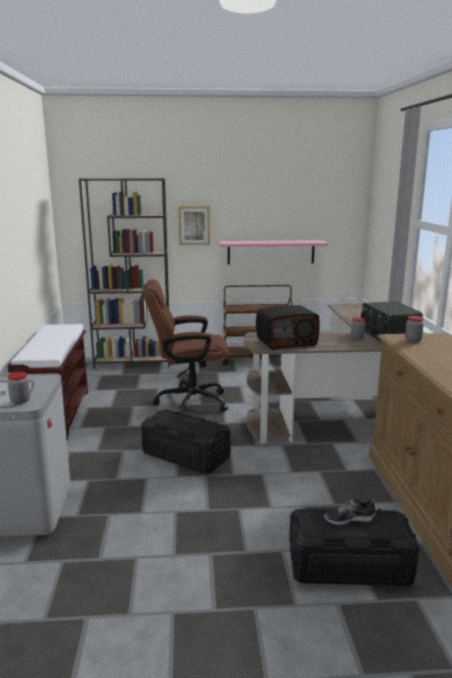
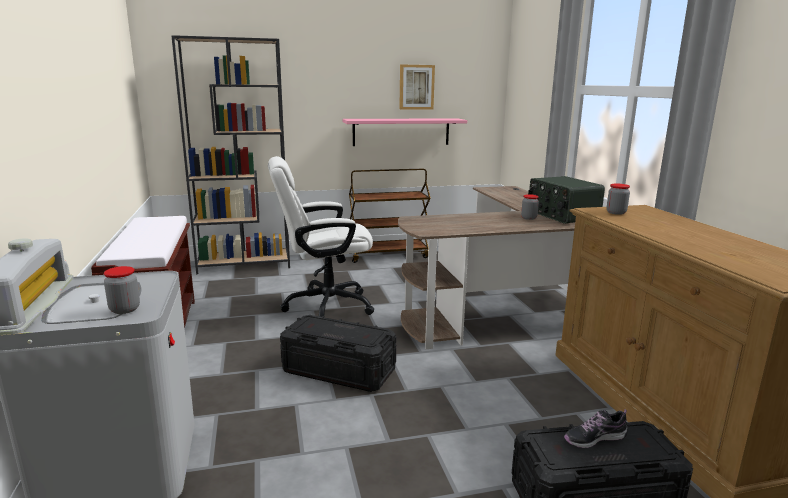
camera: 10 degrees left, 0 degrees up
(188, 403) = (323, 307): brown office chair -> white office chair
(194, 225) = (313, 100): picture -> picture (416, 87)
(286, 342) = (451, 225): radio -> none

